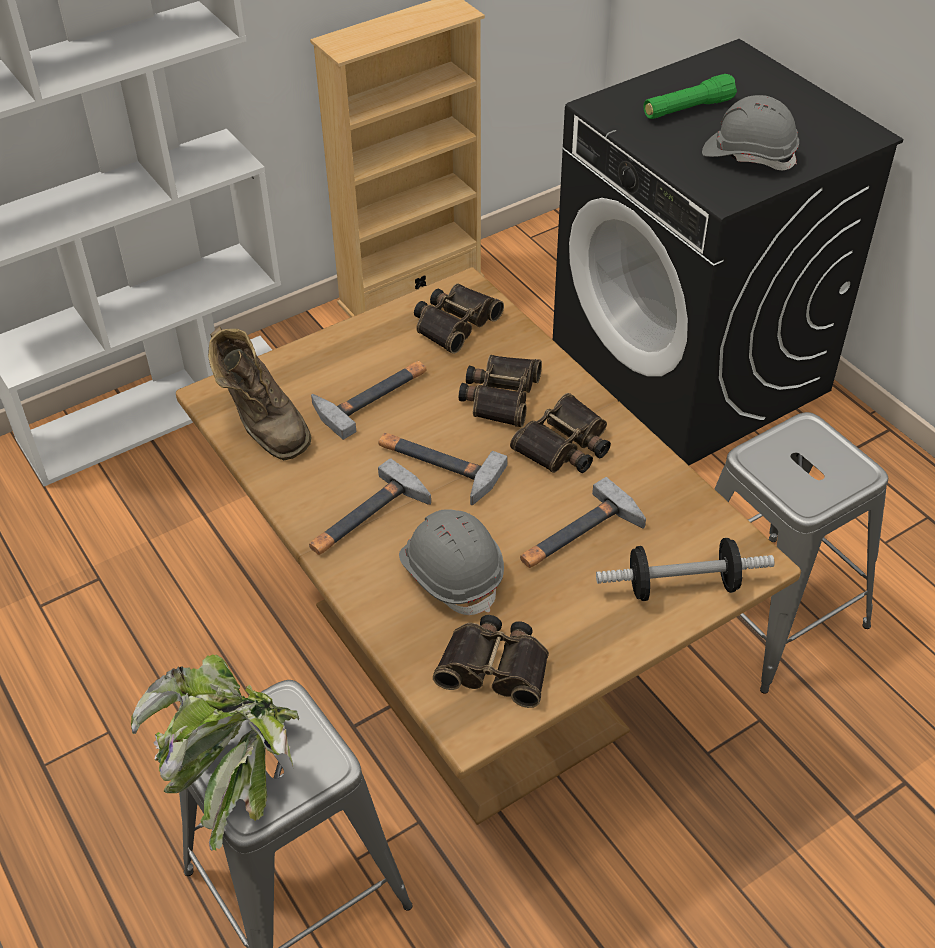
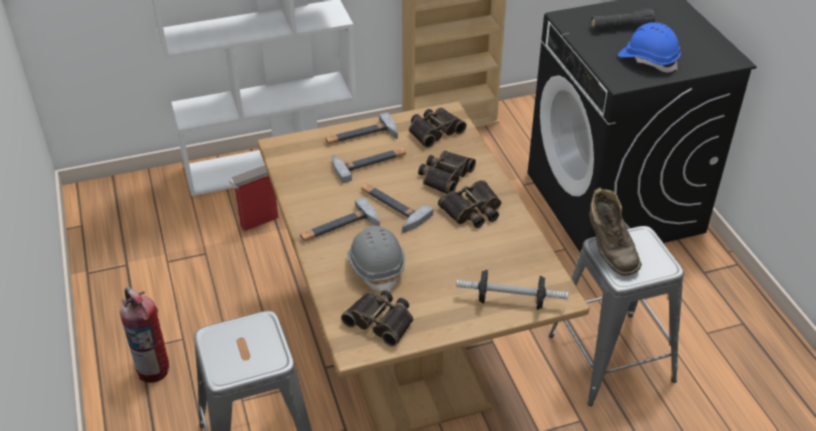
camera: 15 degrees right, 5 degrees down
(77, 795) = (154, 369): none -> fire extinguisher
(168, 508) = (258, 222): none -> cardboard box
(235, 774) = (222, 353): potted plant -> none
(262, 424) = (299, 166): brown boot -> brown boot (608, 251)
(578, 536) = (459, 261): hammer -> hammer (361, 136)
(688, 109) = (621, 27): green flashlight -> black flashlight
(748, 155) = (648, 60): grey hard hat -> blue hard hat

